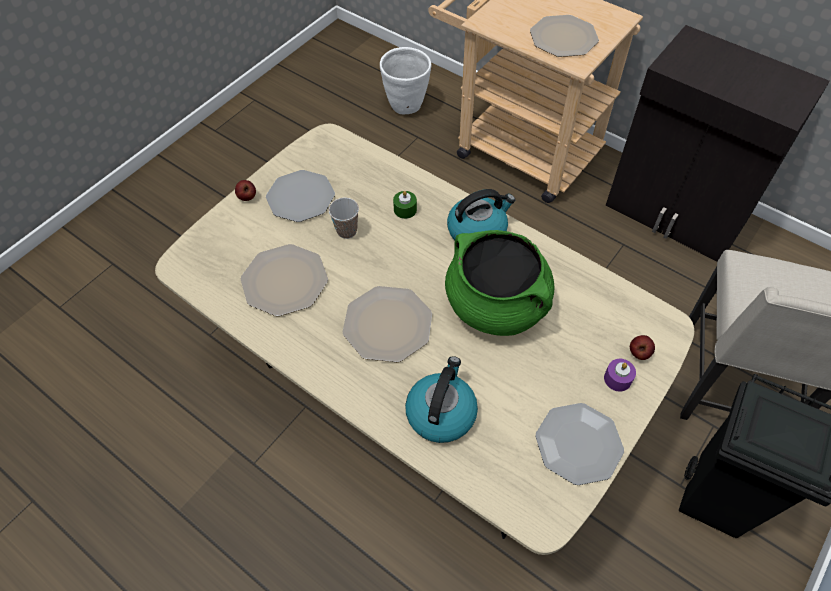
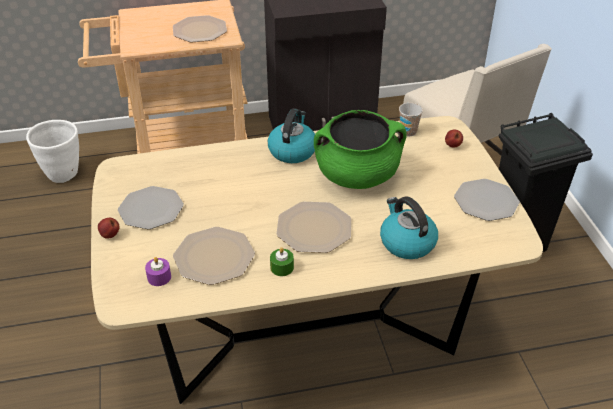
camera: 50 degrees left, 15 degrees down
(347, 231) = (213, 204): cup -> cup (408, 132)
(405, 209) = (233, 169): green candle -> green candle (282, 267)
(617, 379) = (460, 162): purple candle -> purple candle (159, 277)

